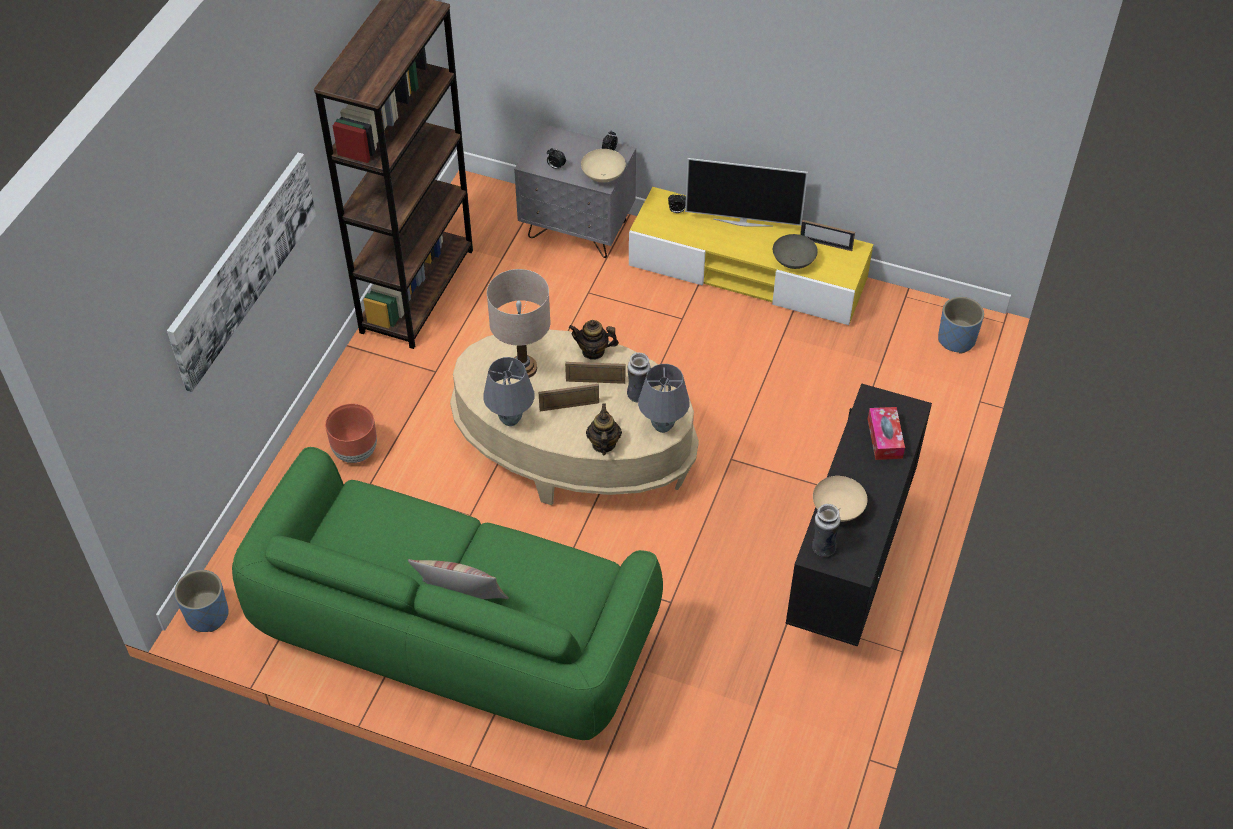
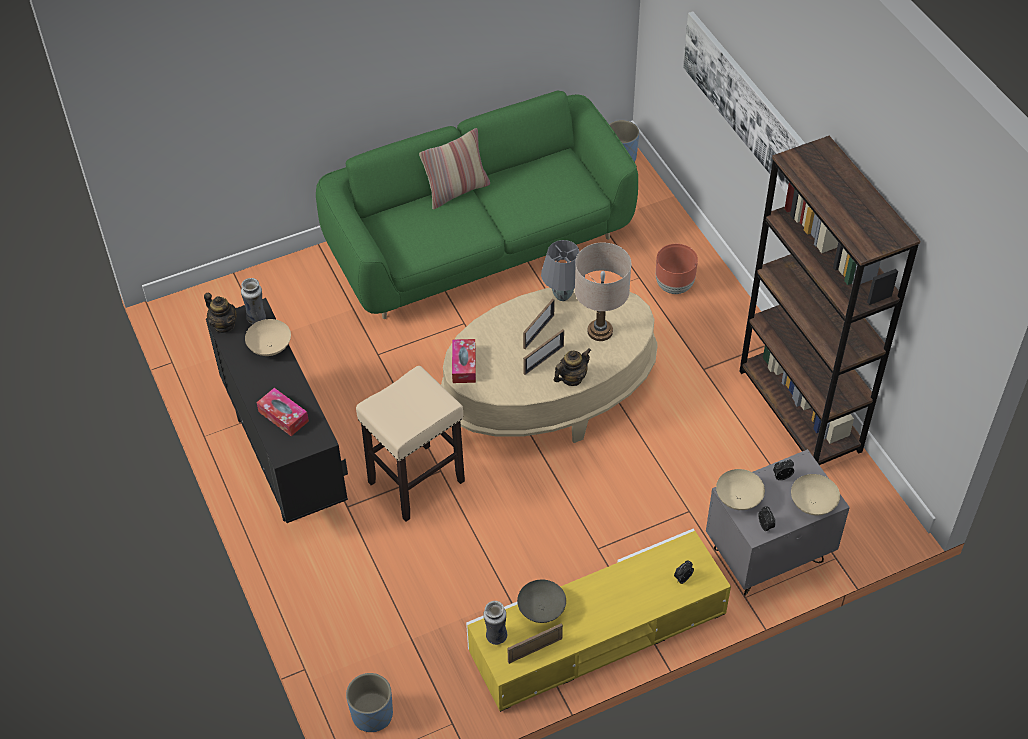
camera: 135 degrees right, 0 degrees up
(561, 140) = (813, 504): none -> beige bowl
(603, 444) = (487, 326): teapot -> teapot (224, 325)
(638, 395) = (505, 372): vase -> vase (496, 636)
(662, 427) = (464, 365): grey table lamp -> tissue box
(743, 222) = (622, 614): television -> none
(758, 465) = (417, 481): none -> beige stool

